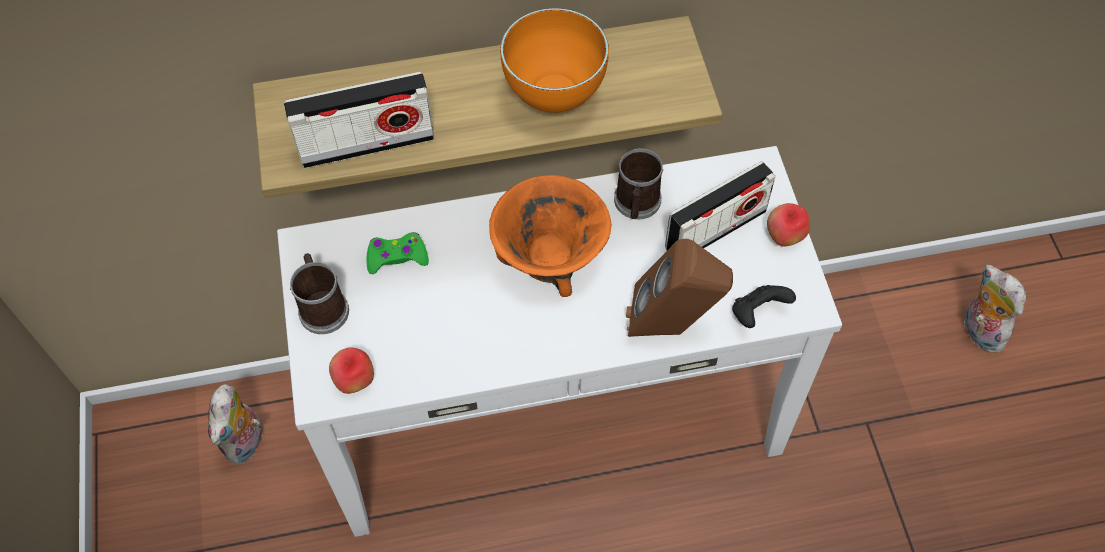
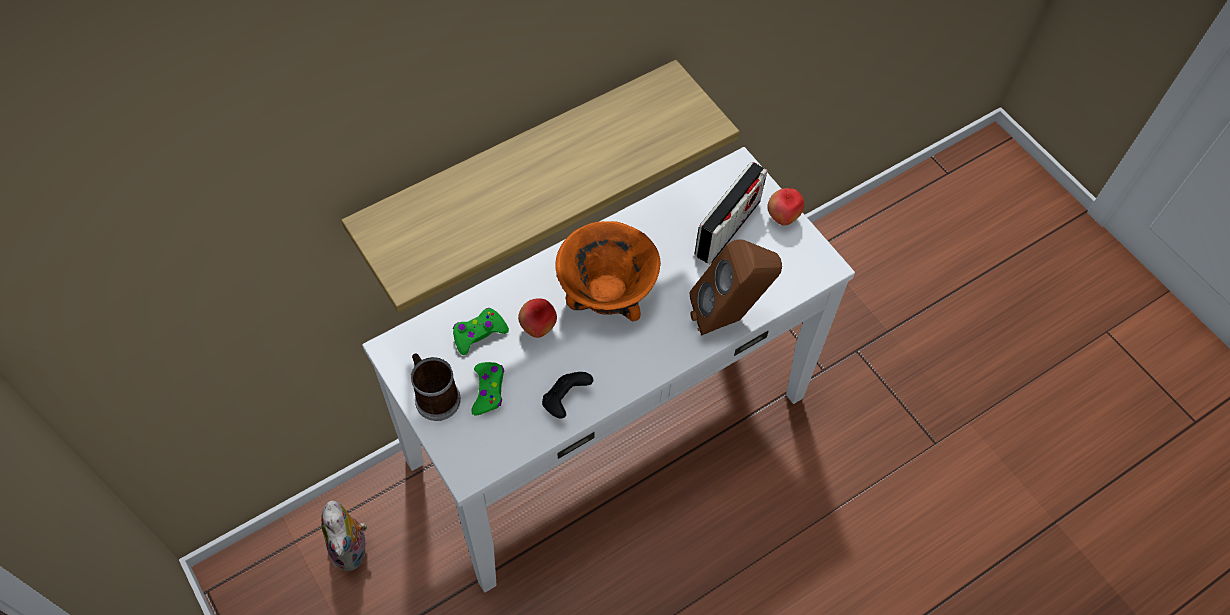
camera: 25 degrees left, 0 degrees up
(355, 381) = (492, 448): apple -> apple (538, 328)
(367, 144) = (467, 241): radio -> none
(379, 320) = (488, 391): none -> green game controller
(557, 98) = (605, 156): orange bowl -> none
(636, 204) = (656, 227): mug -> none
(757, 313) = (788, 284): black game controller -> black game controller (565, 401)
(978, 331) = (910, 250): plush toy -> none

